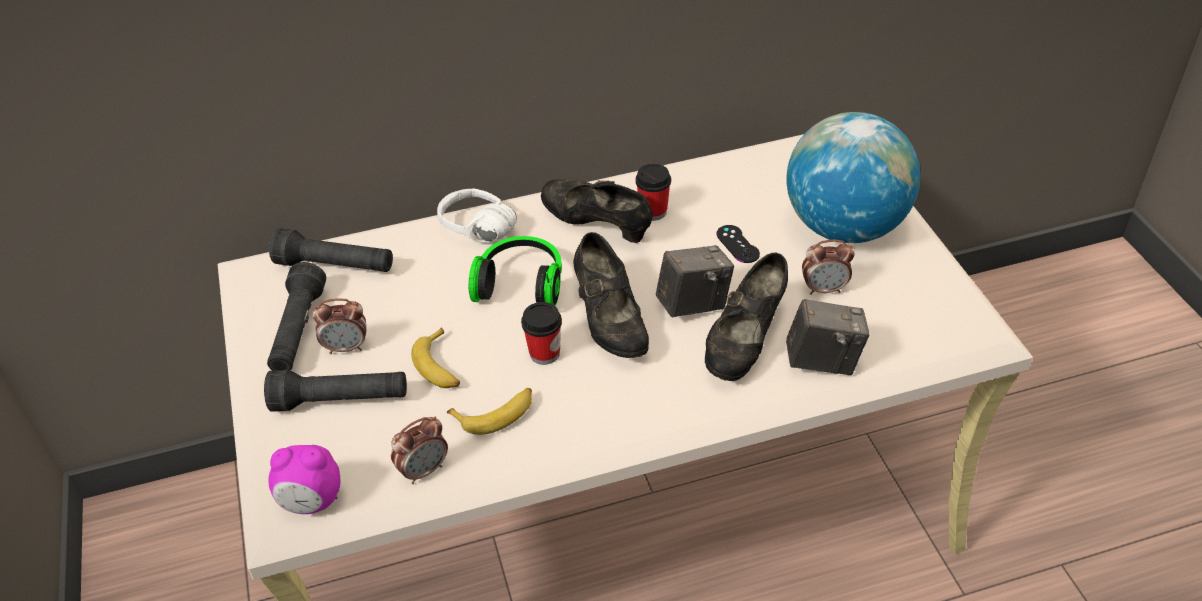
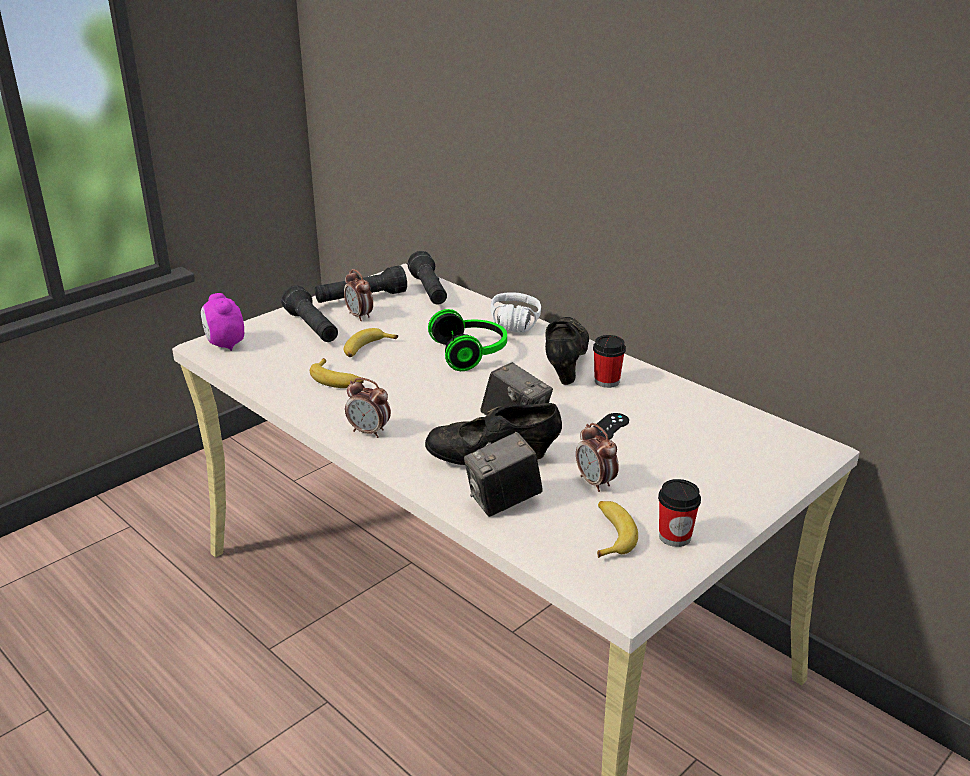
camera: 60 degrees right, 15 degrees down
(424, 470) = (271, 370): alarm clock -> alarm clock (369, 432)
(544, 353) = (409, 381): cup -> cup (674, 536)
(610, 323) = (462, 396): black shoe -> none
(823, 361) = (503, 502): camera -> camera turned 90 degrees clockwise
(844, 227) = (692, 475): globe -> none
(907, 311) = (610, 534): none -> banana

